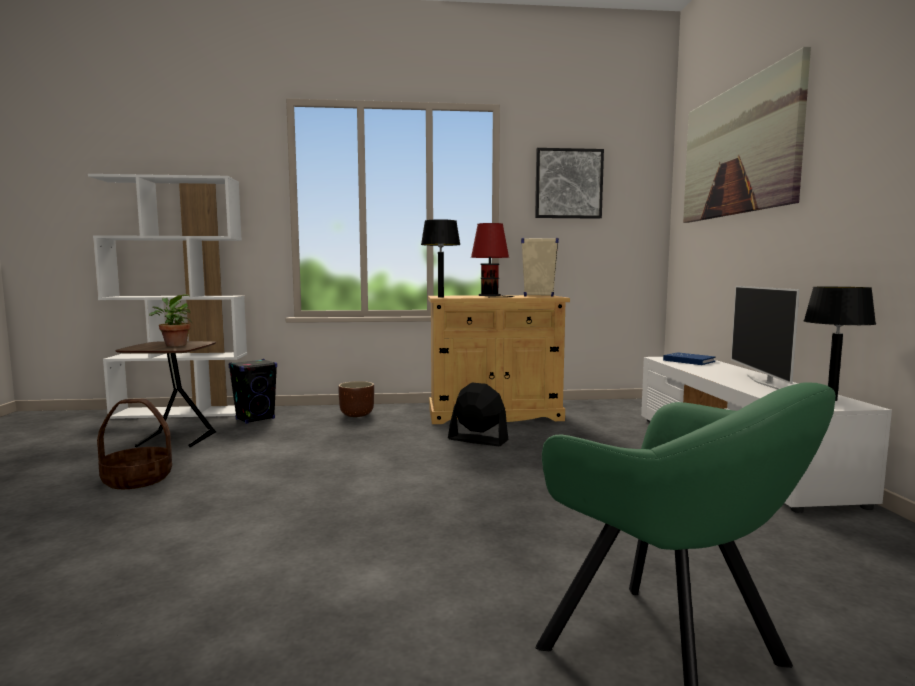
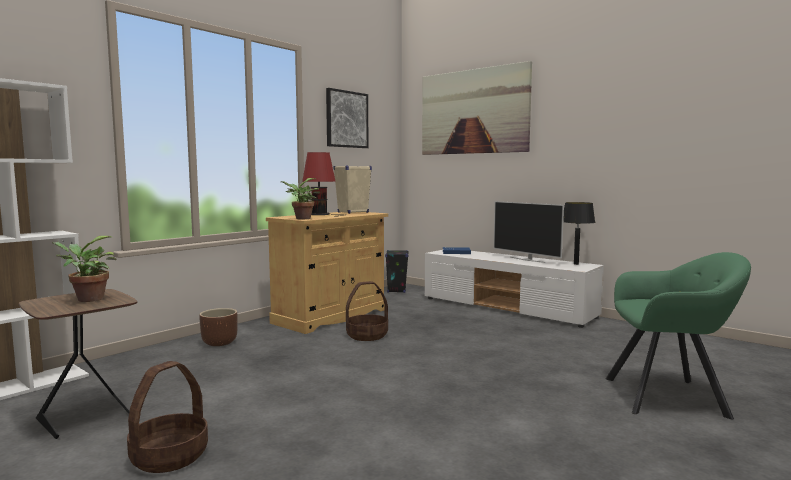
camera: 45 degrees left, 0 degrees up
(255, 419) = (120, 373): black speaker -> black speaker (396, 290)
(441, 297) = (301, 218): black table lamp -> potted plant
(477, 440) = (367, 335): black fan -> basket

